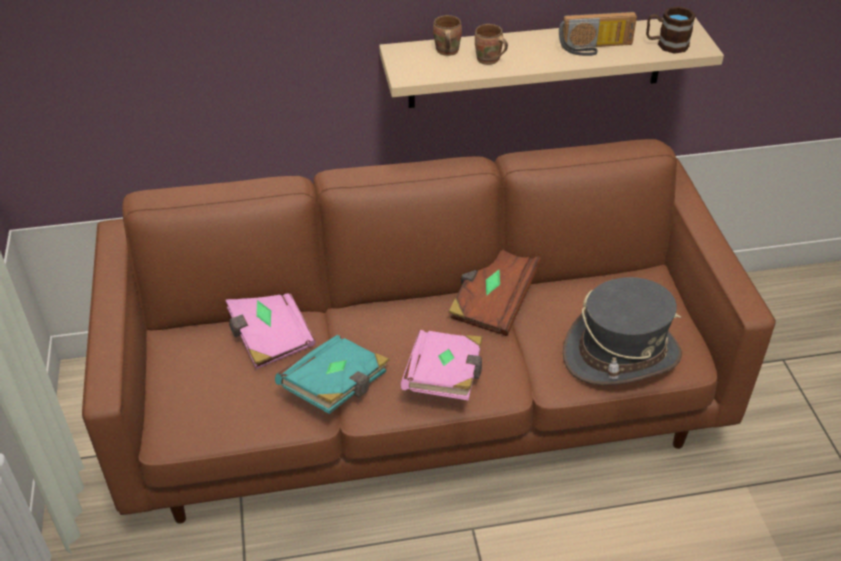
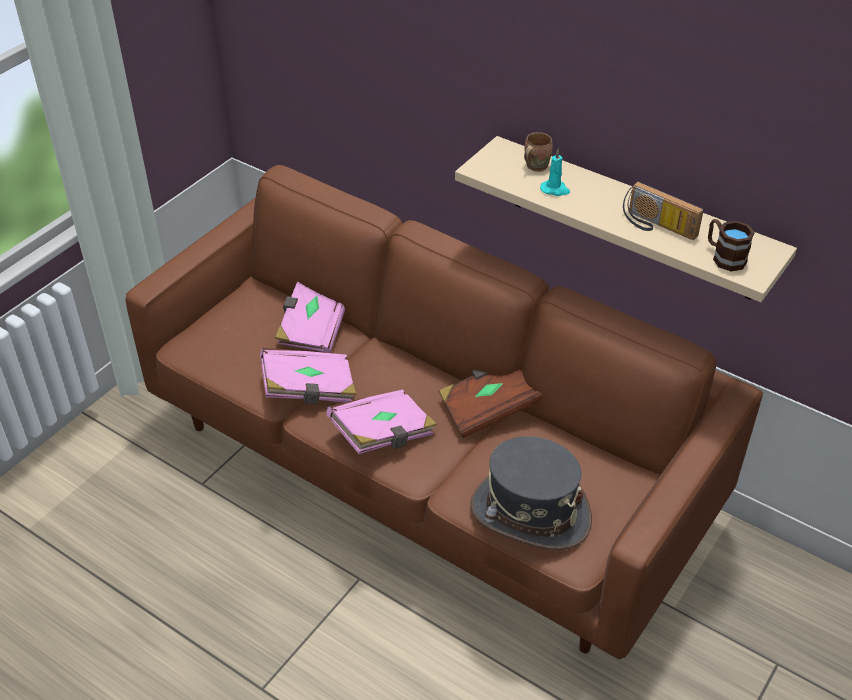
camera: 45 degrees right, 0 degrees up
(336, 387) = (309, 390): turquoise book -> pink book
(488, 60) = (555, 190): brown mug -> turquoise candle

